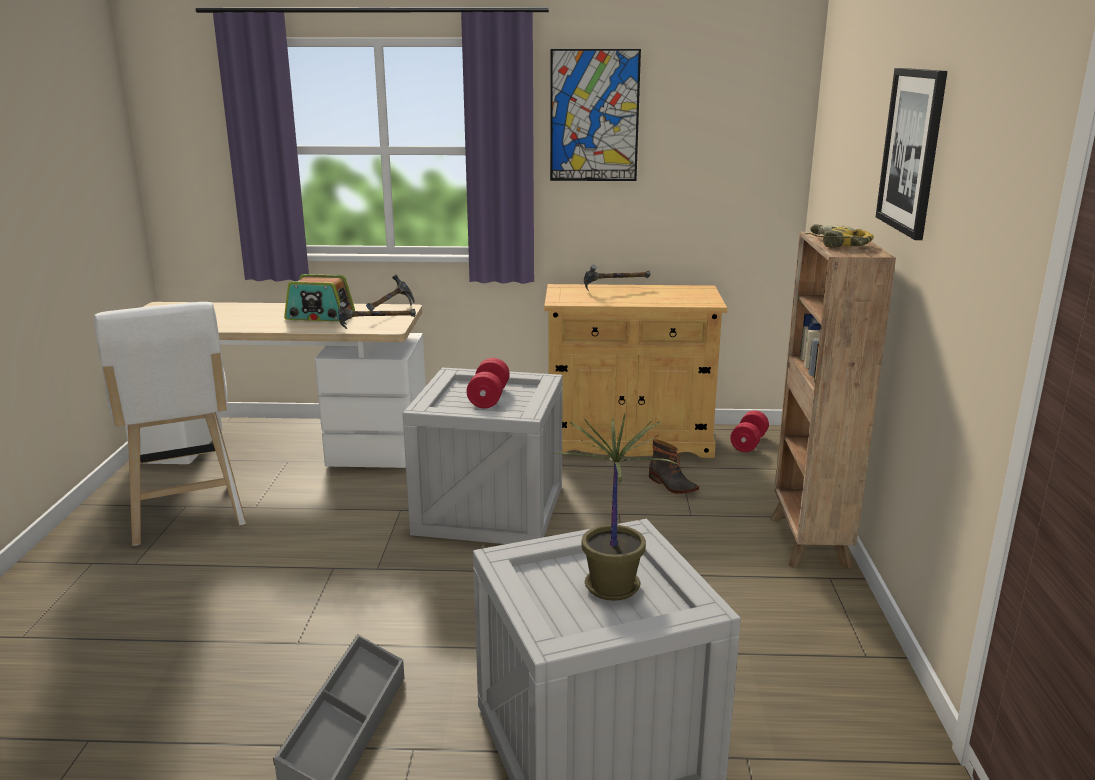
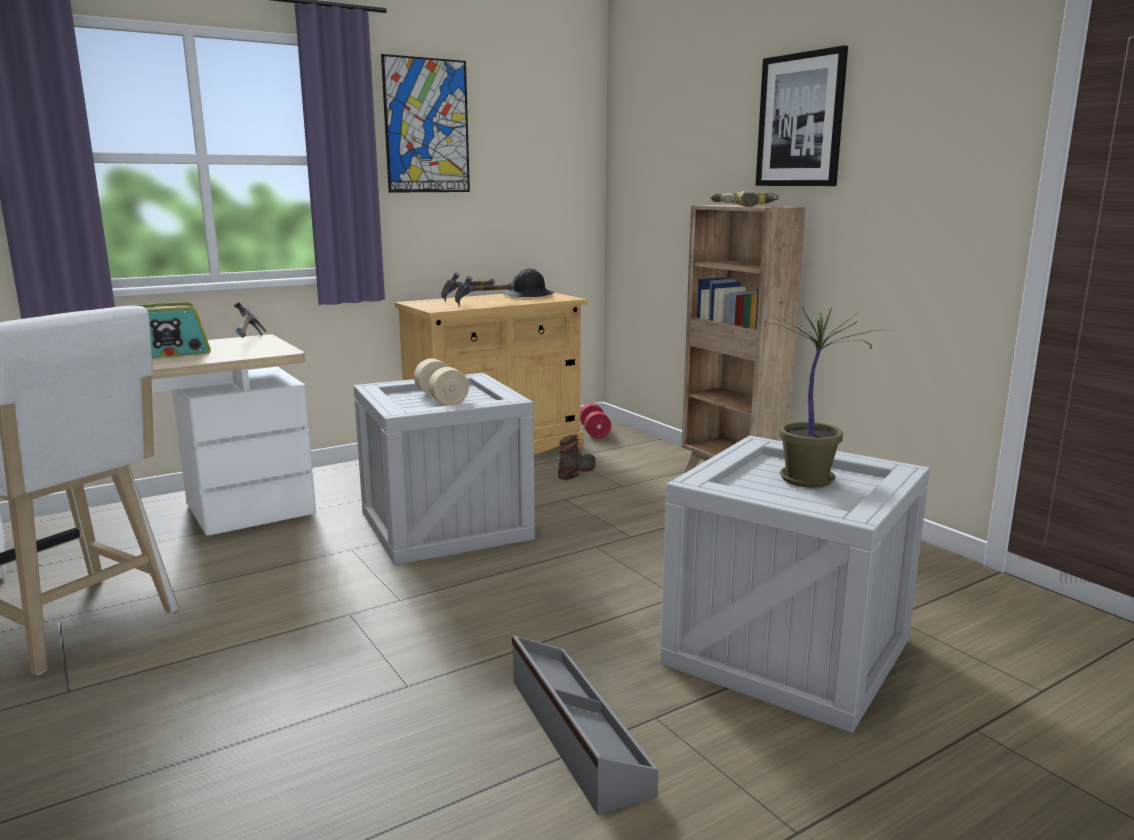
camera: 35 degrees left, 5 degrees down
(375, 329) = (265, 353): hammer -> hammer (485, 304)
(489, 398) = (441, 399): red dumbbell -> beige dumbbell
(671, 485) = (578, 471): boot -> boot turned 75 degrees counterclockwise
(682, 292) = (529, 295): none -> black hard hat

